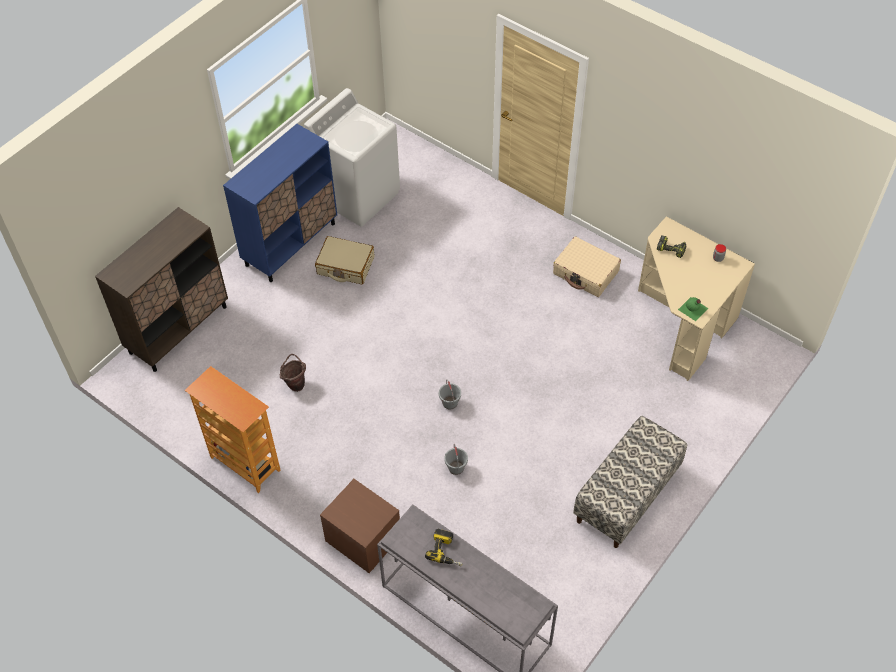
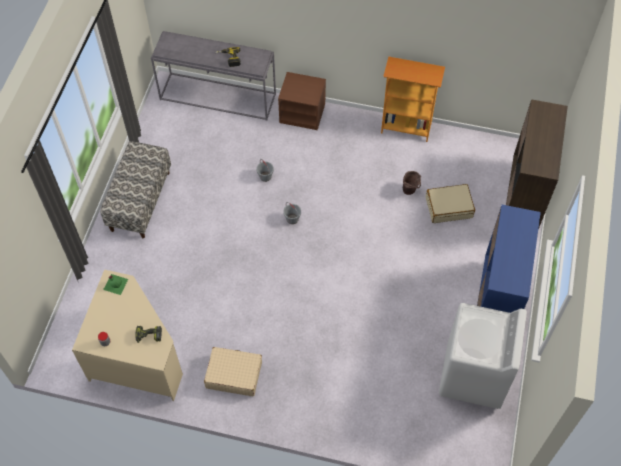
camera: 155 degrees right, 5 degrees up
(345, 266) = (437, 300): beige suitcase -> beige suitcase (449, 207)

